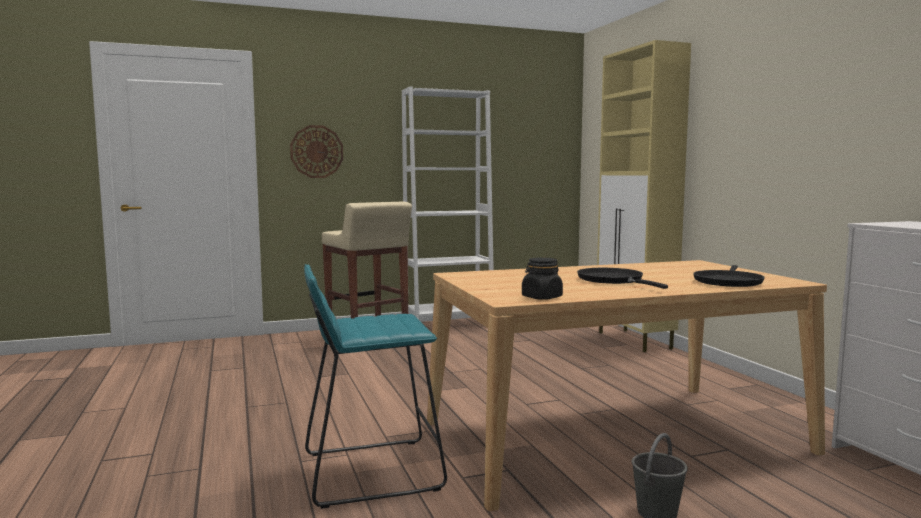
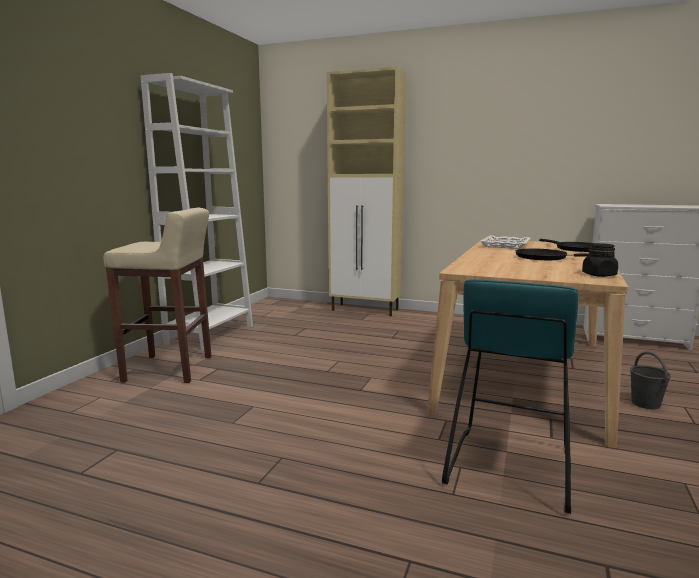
camera: 50 degrees left, 5 degrees up
(316, 151) = (57, 145): wall clock -> none
(667, 267) = (506, 245): none -> white tray

